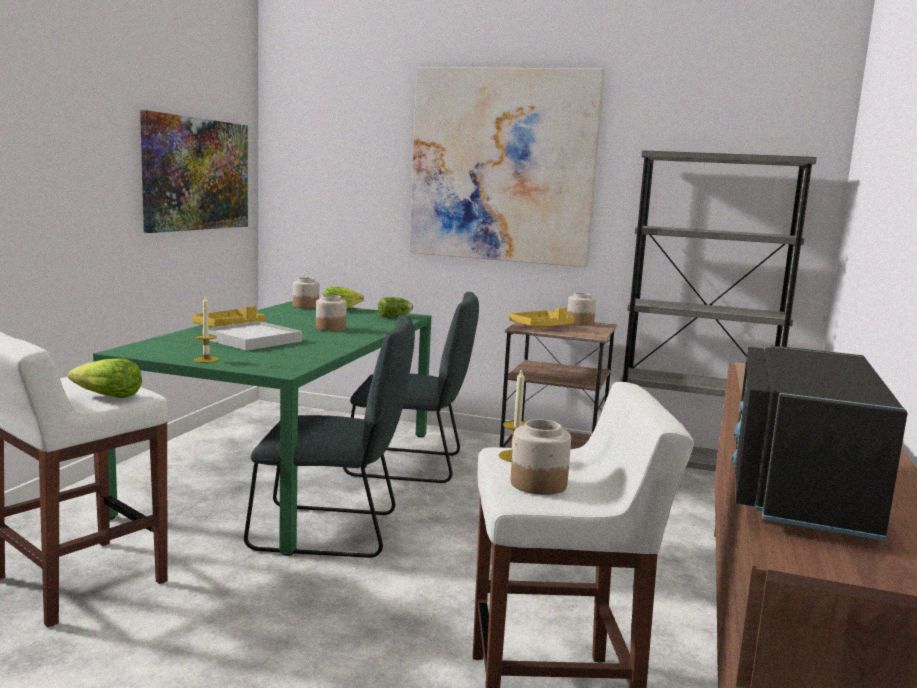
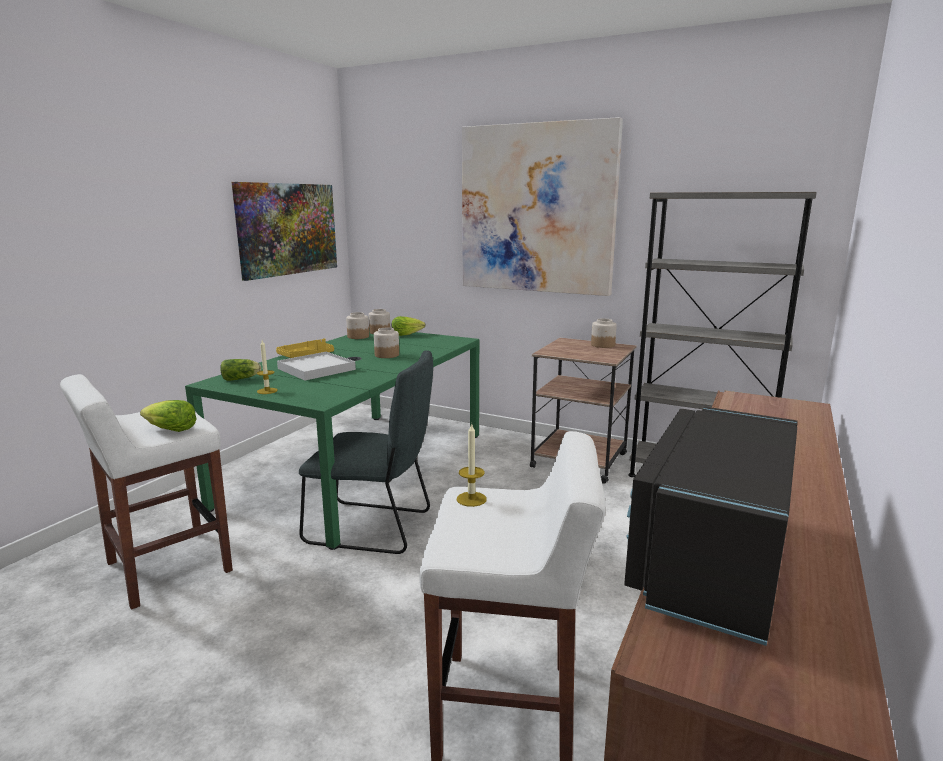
camera: 10 degrees right, 5 degrees up
(395, 316) = (448, 341): lettuce -> lettuce (242, 379)
(410, 465) = (457, 465): grey chair -> none
(537, 484) = (475, 533): jar -> jar (358, 336)
(541, 327) = (565, 350): yellow tray -> none

